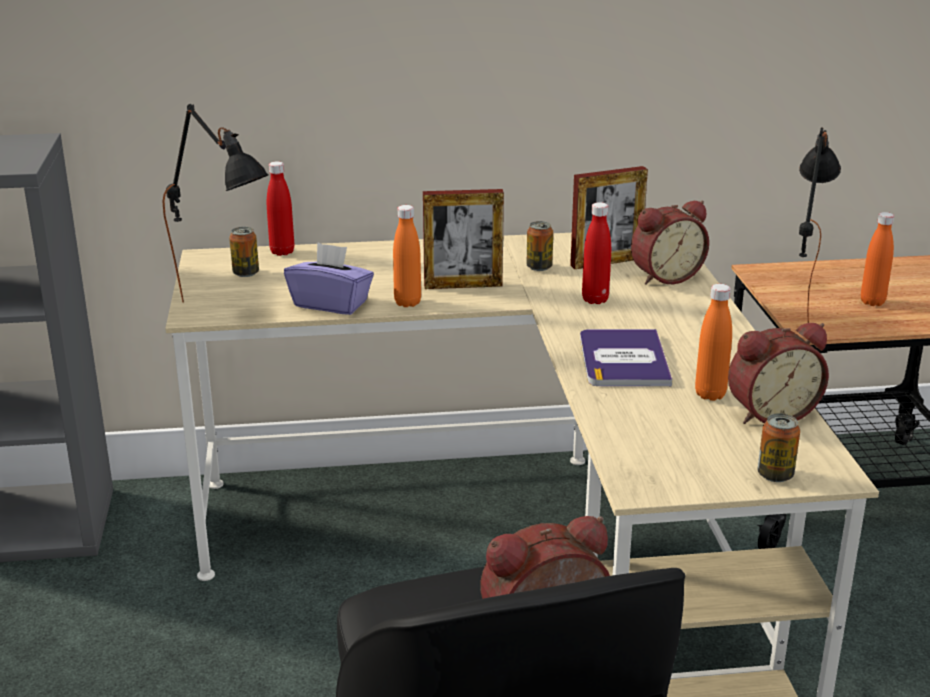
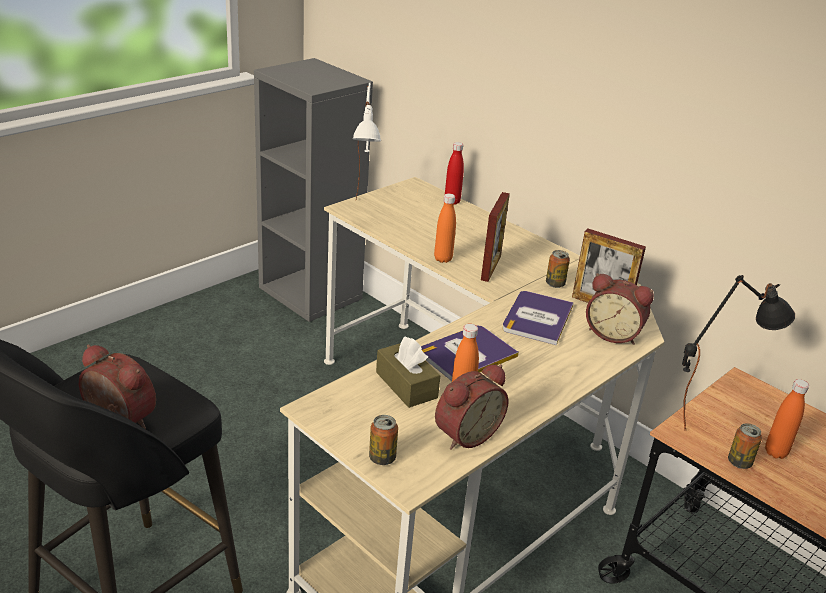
camera: 50 degrees right, 5 degrees up
(225, 308) = (364, 213): black table lamp -> white table lamp
(246, 273) = (411, 202): can -> can (739, 462)
(331, 304) = (409, 238): purple tissue box -> none
(463, 285) = (491, 268): picture frame -> picture frame turned 120 degrees counterclockwise
(595, 300) = (537, 318): red bottle -> book
(648, 414) = (406, 385): none -> brown tissue box
(770, 413) = (465, 434): alarm clock -> alarm clock turned 75 degrees counterclockwise

